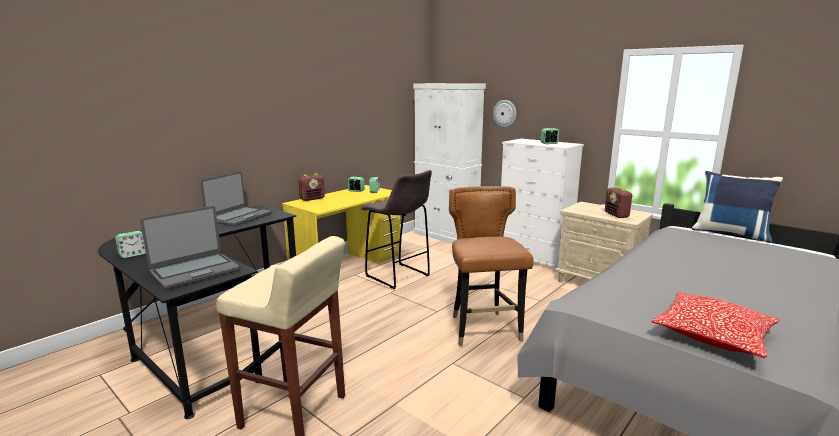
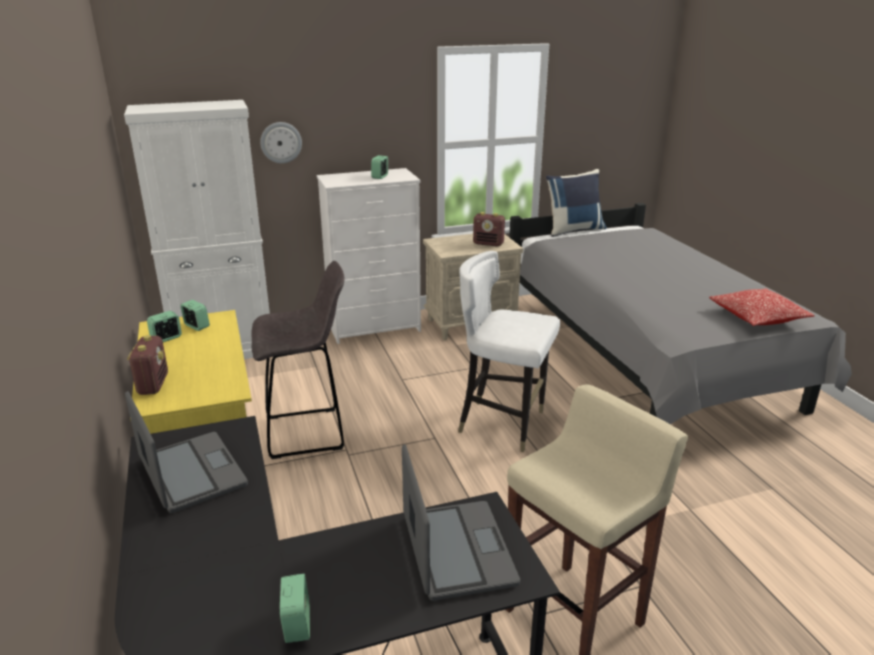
camera: 60 degrees left, 10 degrees up
(484, 330) = (503, 424): brown chair -> white chair

